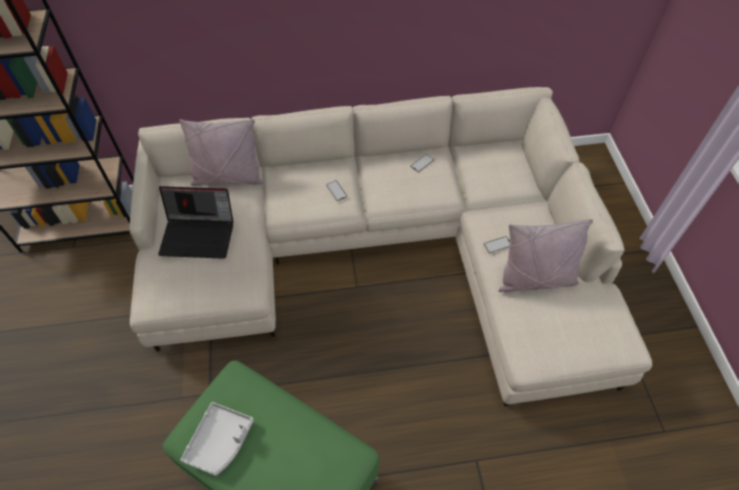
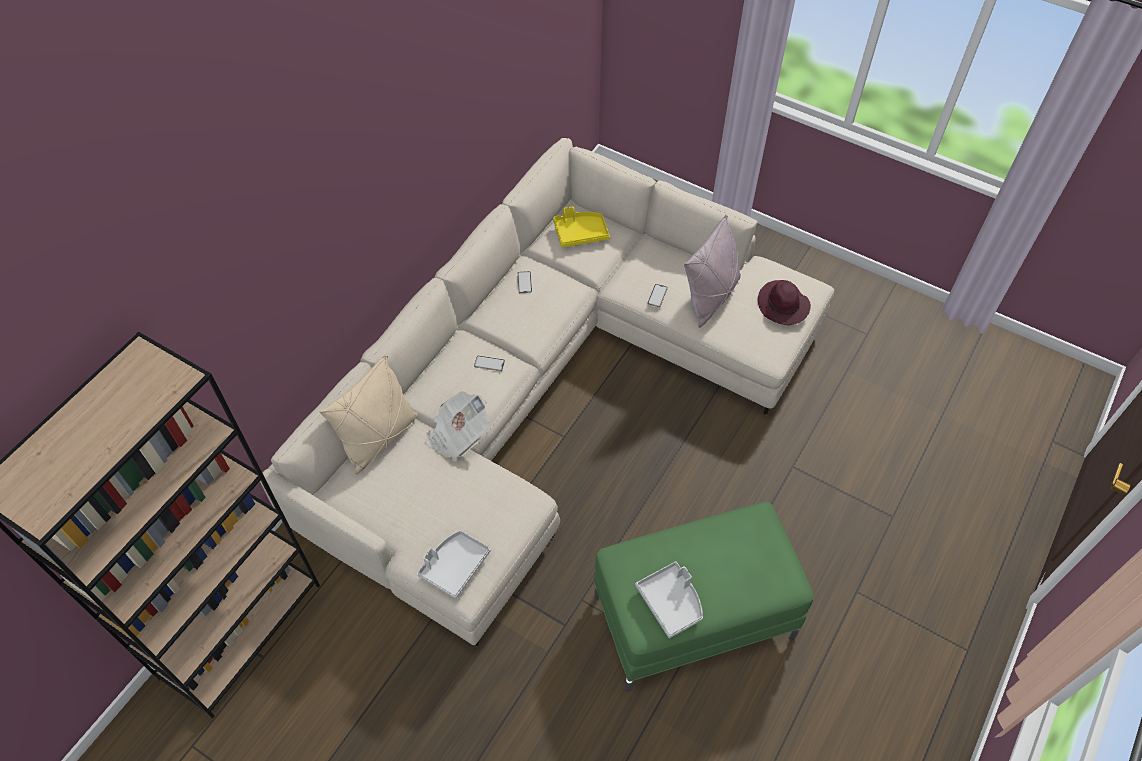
camera: 50 degrees left, 0 degrees up
(160, 283) = (454, 566): none -> grey tray
(199, 235) = (429, 501): laptop -> none
(228, 178) = (379, 438): purple pillow -> beige pillow
(265, 214) = (458, 435): none -> newspaper
(498, 163) = (580, 233): none -> yellow tray
(585, 335) = (783, 306): none -> purple hat

